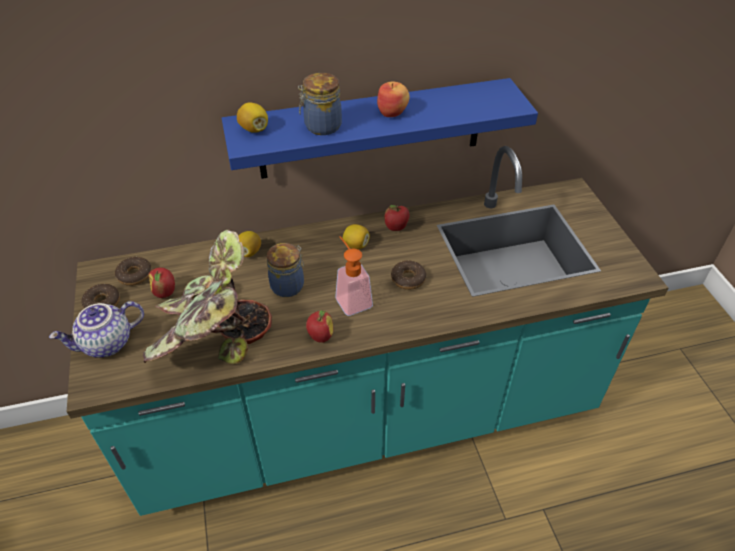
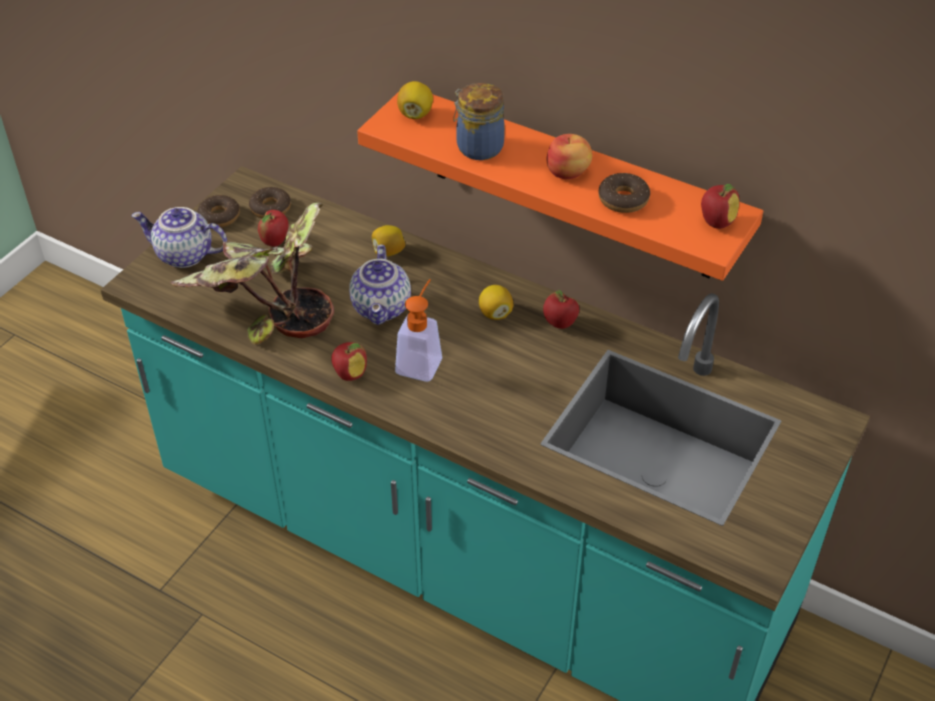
camera: 45 degrees right, 0 degrees up
(288, 285) = (382, 308): jar -> teapot
(371, 129) = (572, 184): blue shelf -> orange shelf
(408, 279) = (500, 381): donut -> donut (623, 199)
(501, 95) = (716, 222): none -> apple

